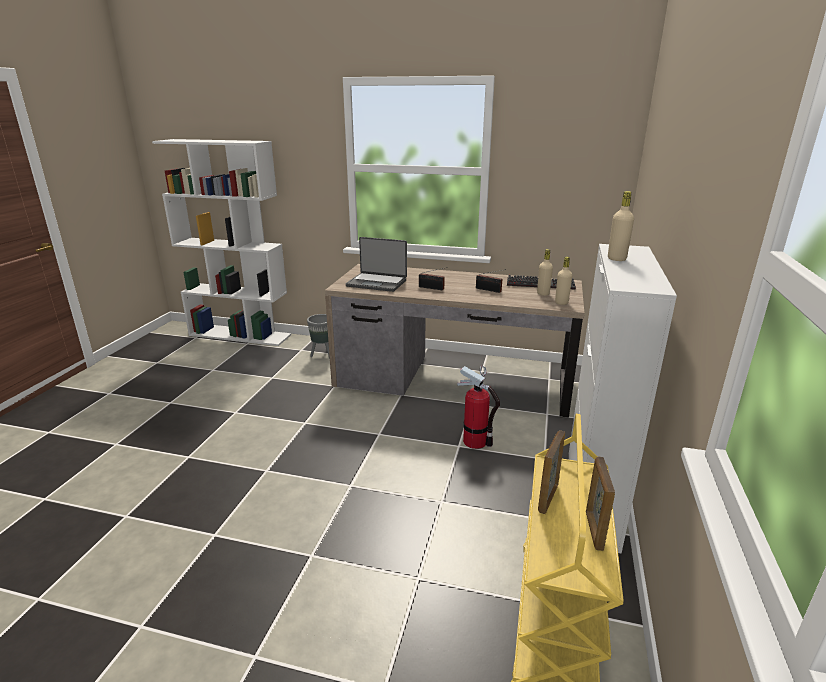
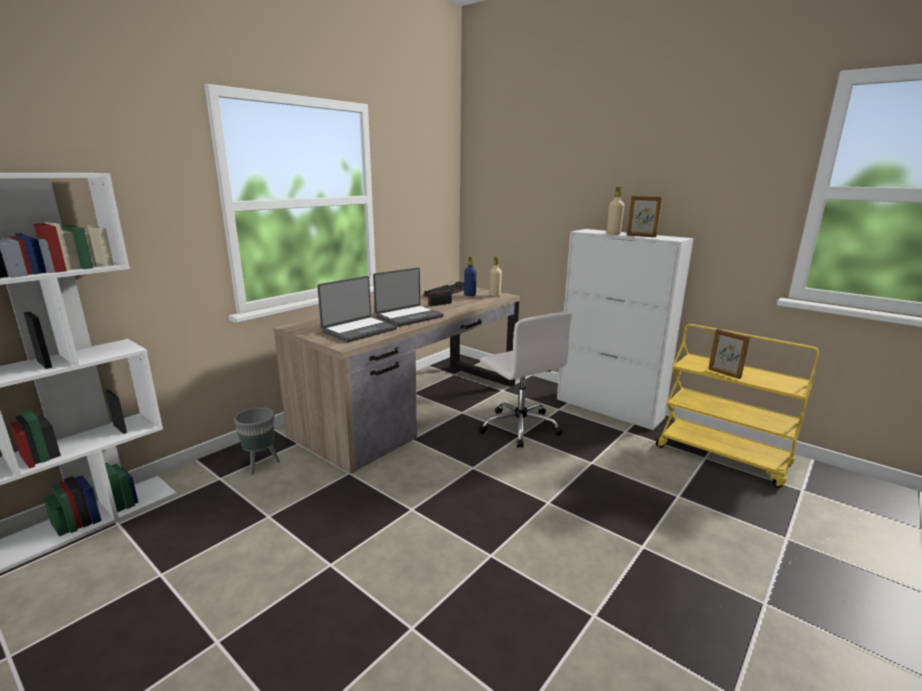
camera: 65 degrees left, 5 degrees down
(432, 288) = (408, 317): radio -> laptop
(475, 441) = (519, 427): fire extinguisher -> white office chair
(543, 293) = (470, 295): beige bottle -> blue bottle
(594, 530) = (754, 372): picture frame -> picture frame (641, 236)

